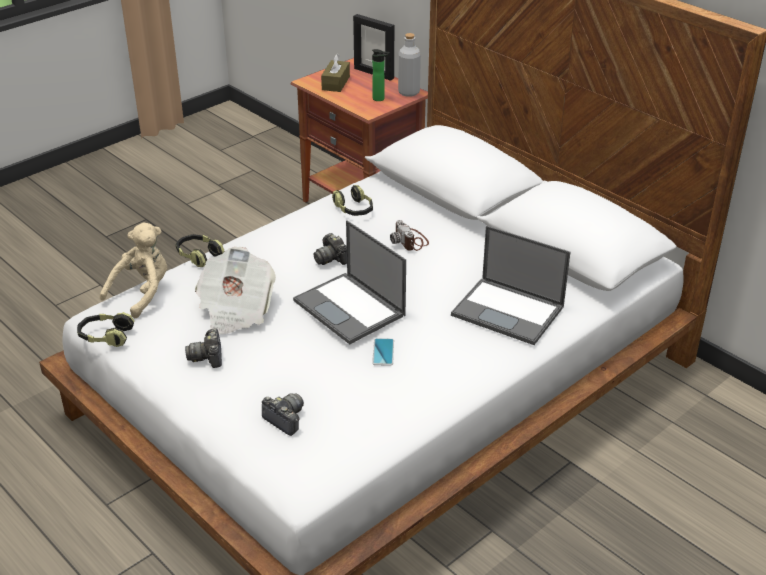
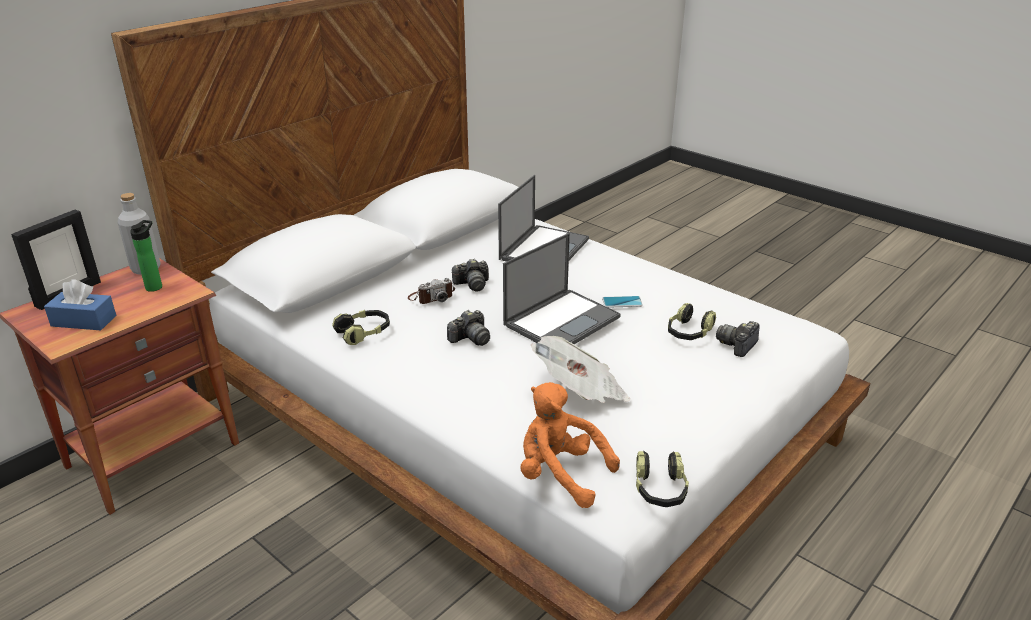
camera: 95 degrees left, 5 degrees down
(142, 293) = (560, 475): beige plush toy -> orange plush toy
(198, 256) = (469, 438): headphones -> headphones (689, 333)
(208, 357) = (667, 402): camera -> camera (472, 284)
(336, 83) = (84, 321): brown tissue box -> blue tissue box

